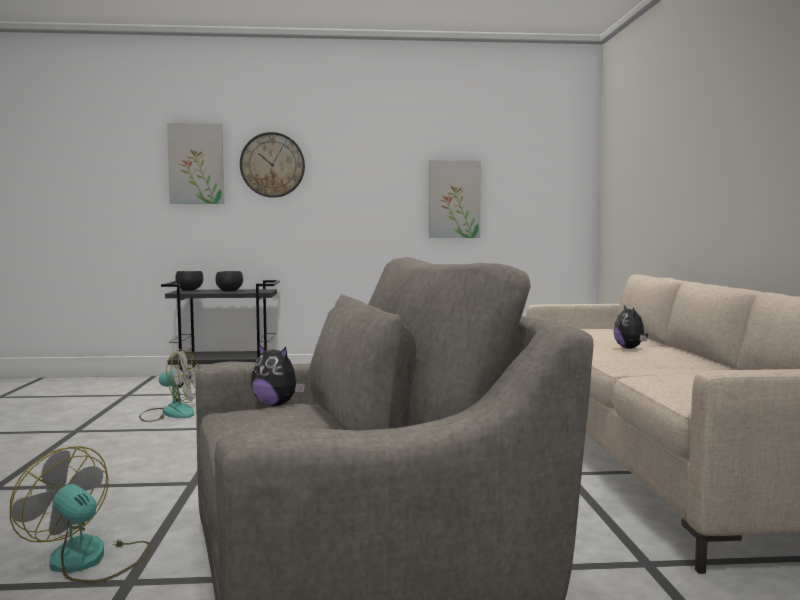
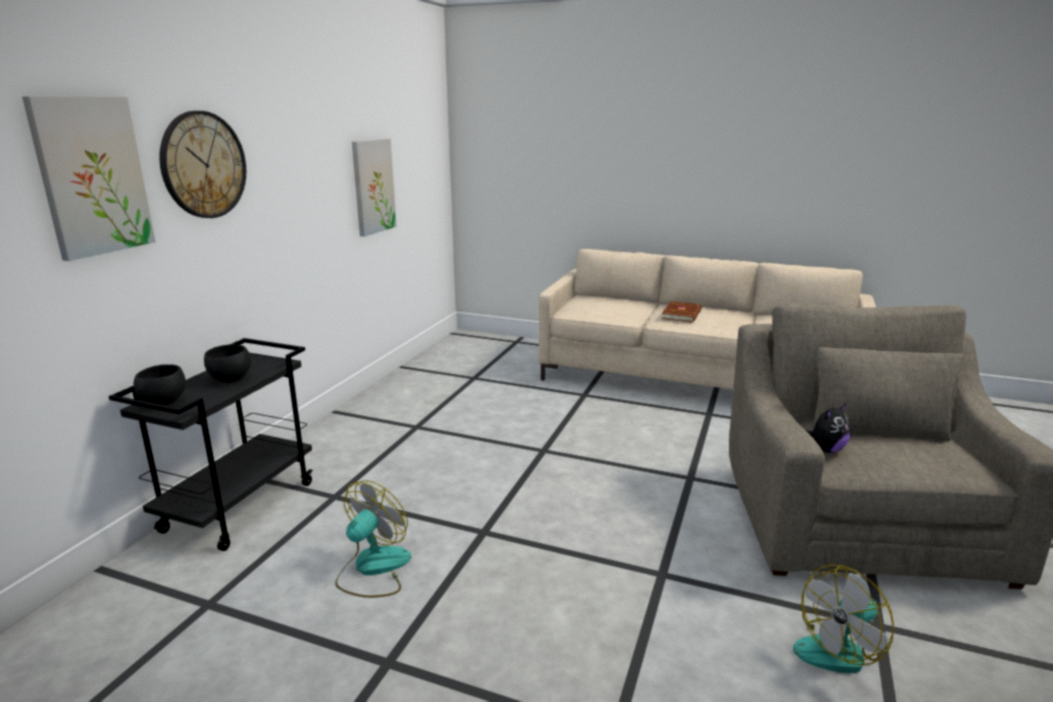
camera: 65 degrees left, 15 degrees up
(630, 348) = (682, 314): plush toy -> brown book

